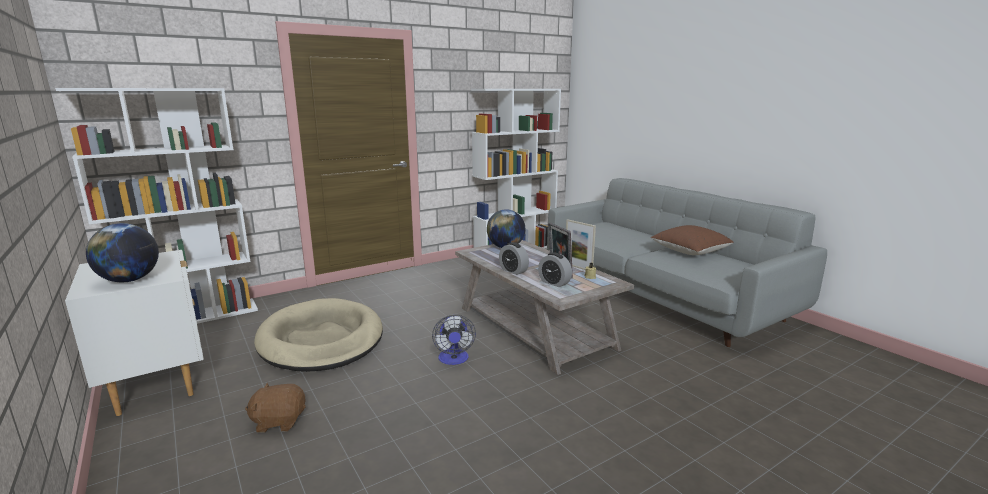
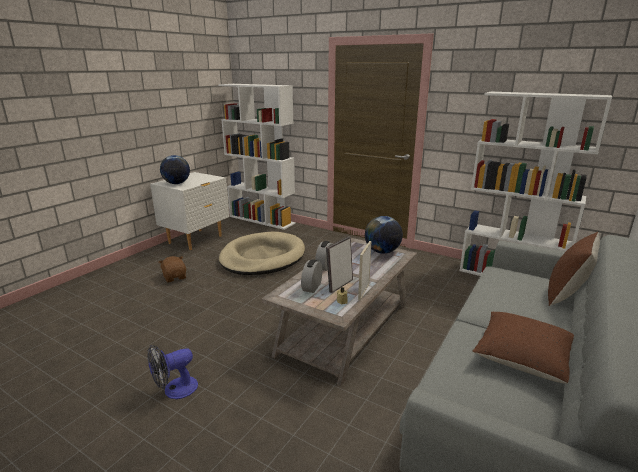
camera: 65 degrees right, 5 degrees up
(454, 360) = (266, 306): fan -> fan (175, 390)
(620, 225) = (566, 295): none -> brown pillow

